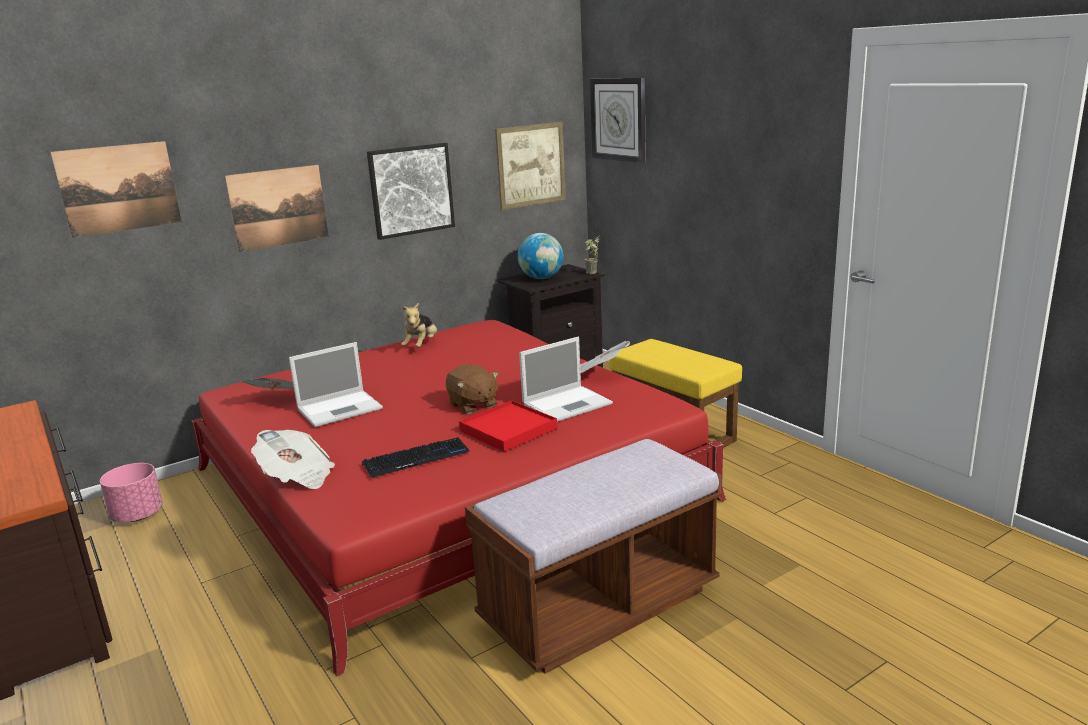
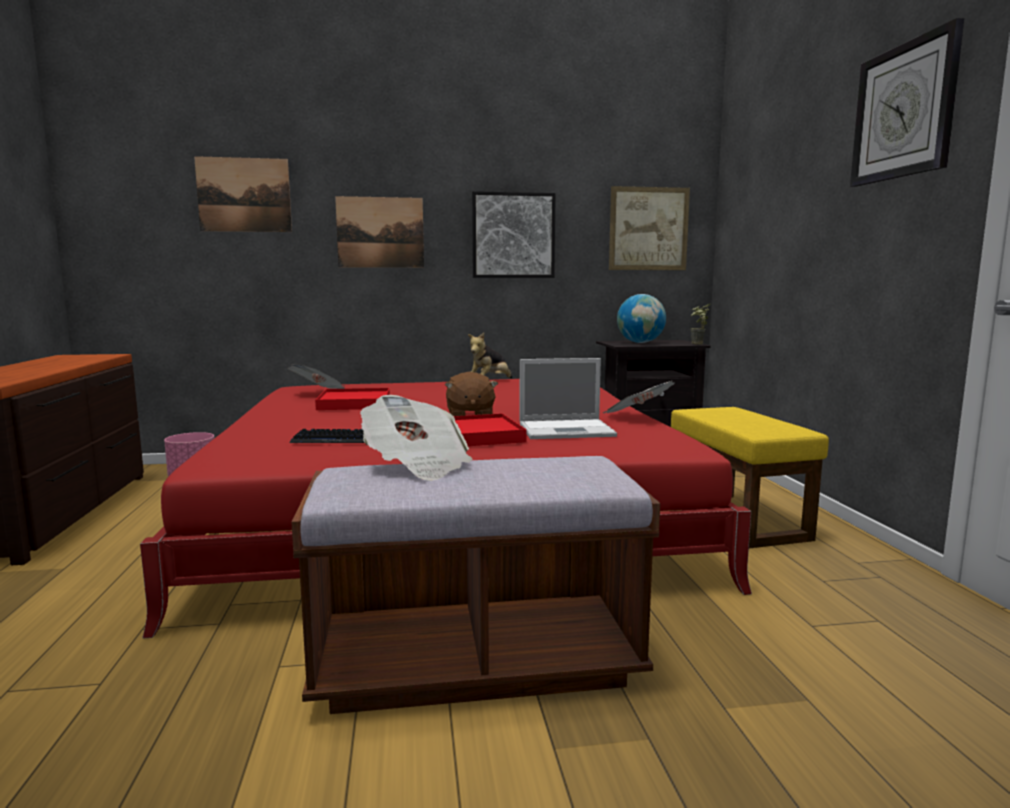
camera: 25 degrees right, 10 degrees down
(297, 477) = (239, 433): newspaper -> newspaper (417, 465)
(341, 408) = (355, 403): laptop -> red tray
(619, 119) = (746, 178): wall clock -> wall clock (904, 111)

